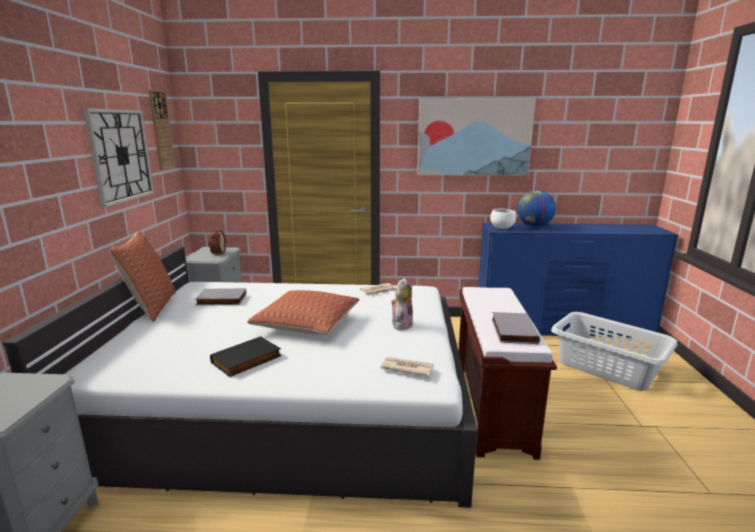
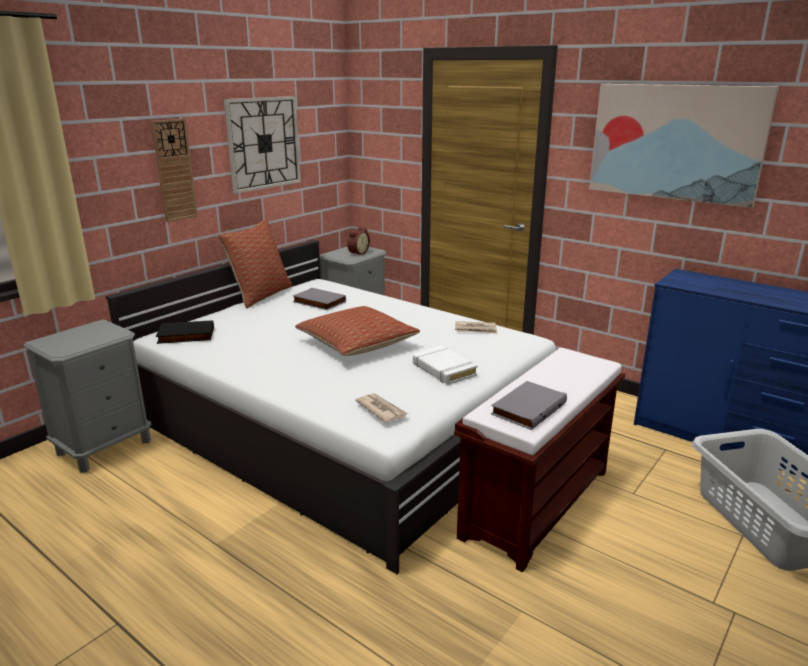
camera: 35 degrees right, 5 degrees up
(161, 130) = (323, 115): wall clock -> wall clock (174, 170)
(247, 360) = (269, 360): black book -> black book (185, 336)
(401, 324) = (443, 369): plush toy -> white book
(502, 228) = (686, 281): white bowl -> none
(534, 226) = (743, 288): globe -> none

